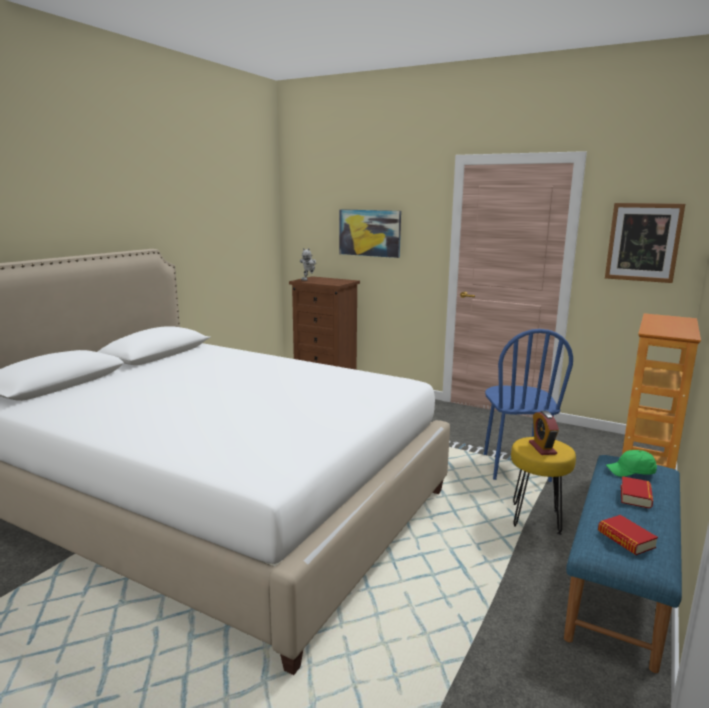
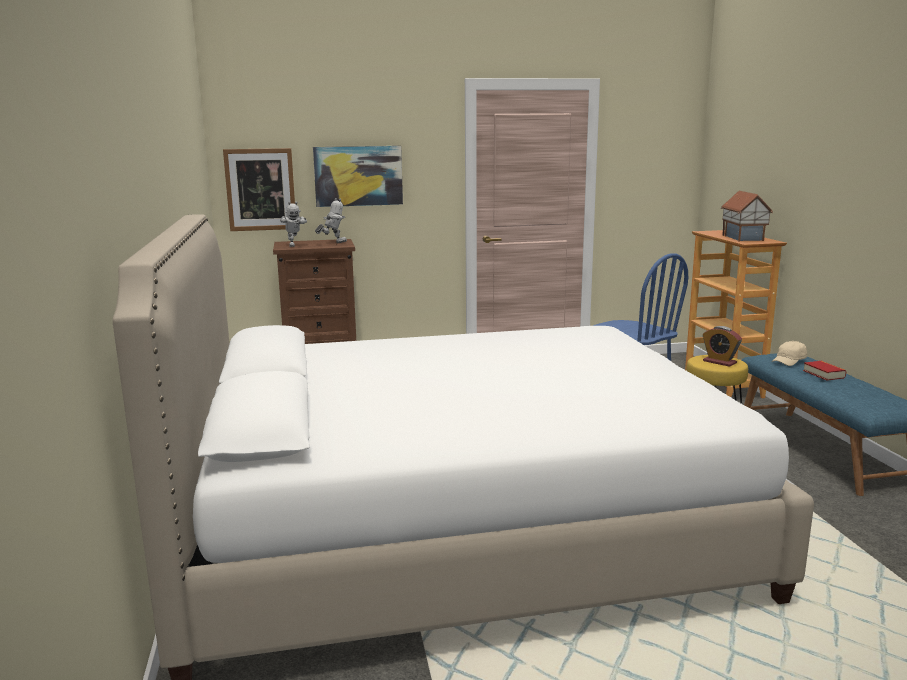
camera: 40 degrees left, 0 degrees up
(336, 281) = (332, 243): none -> toy robot
(626, 539) = (874, 399): book -> none
(631, 472) = (789, 361): green cap -> beige cap
(643, 242) = (653, 167): picture -> picture (260, 189)
(670, 327) = (744, 238): none -> toy house

